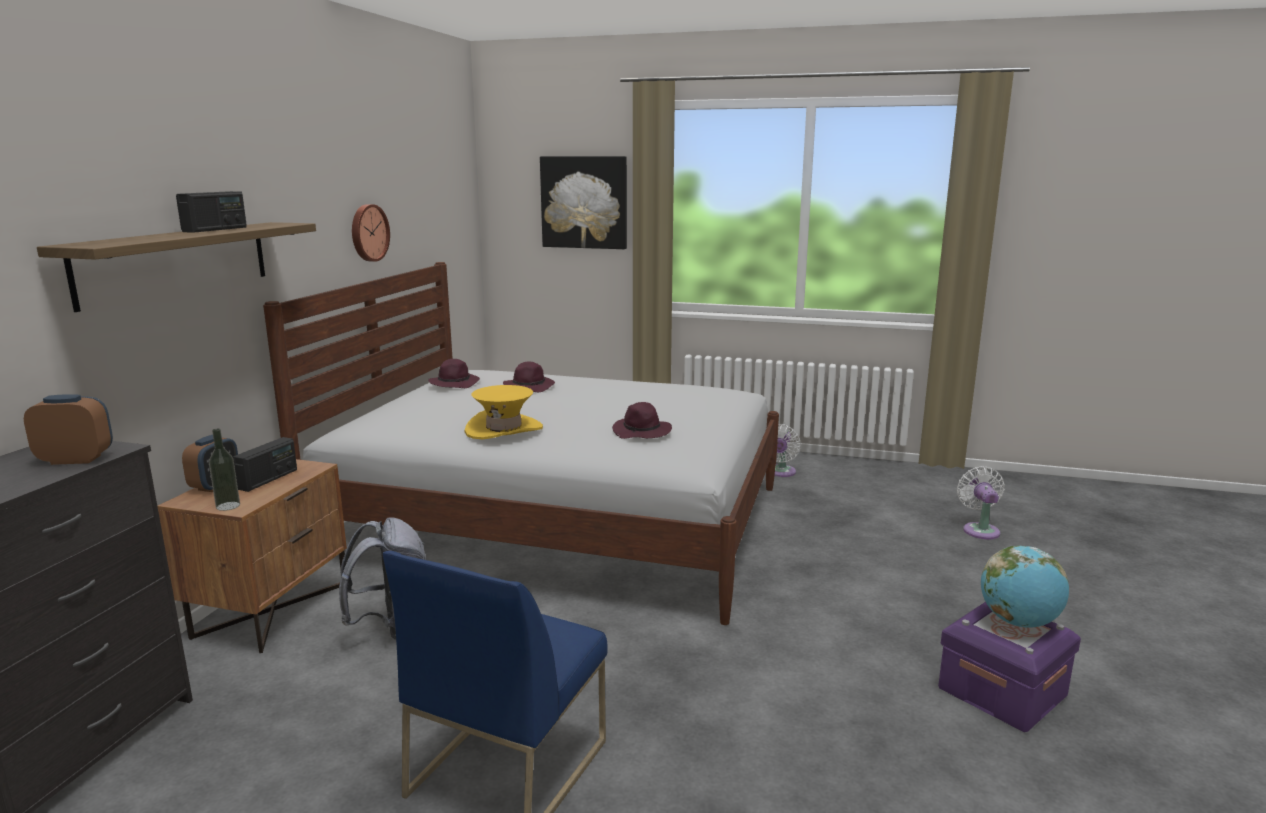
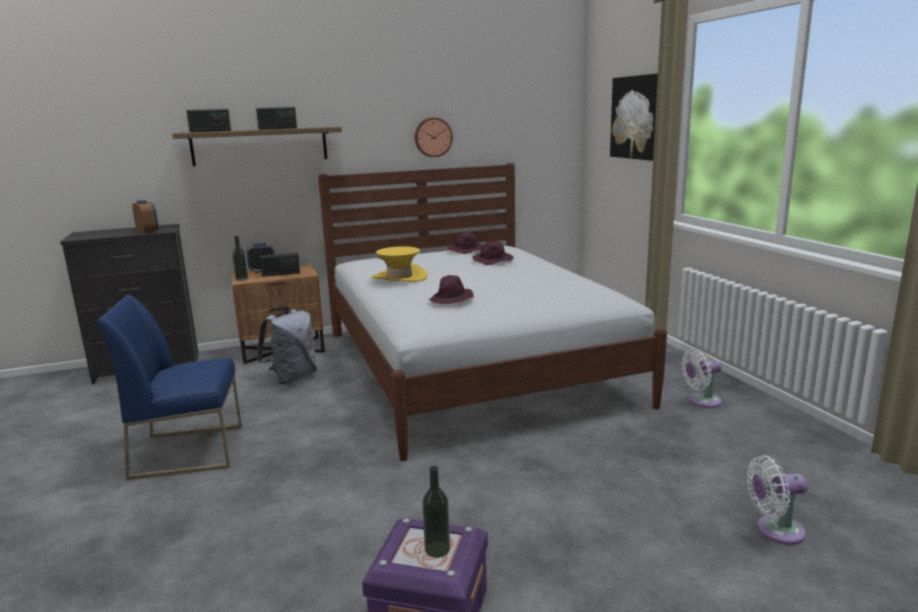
camera: 55 degrees right, 0 degrees up
(122, 240) = (210, 131): none -> radio
(980, 529) = (775, 530): white fan -> white fan turned 150 degrees counterclockwise
(1018, 622) = (437, 549): globe -> bottle

